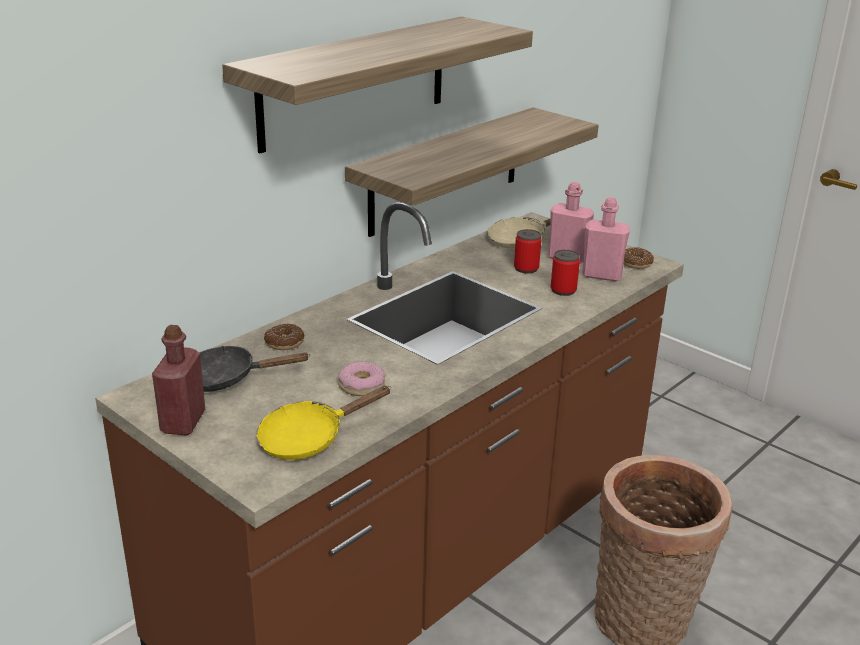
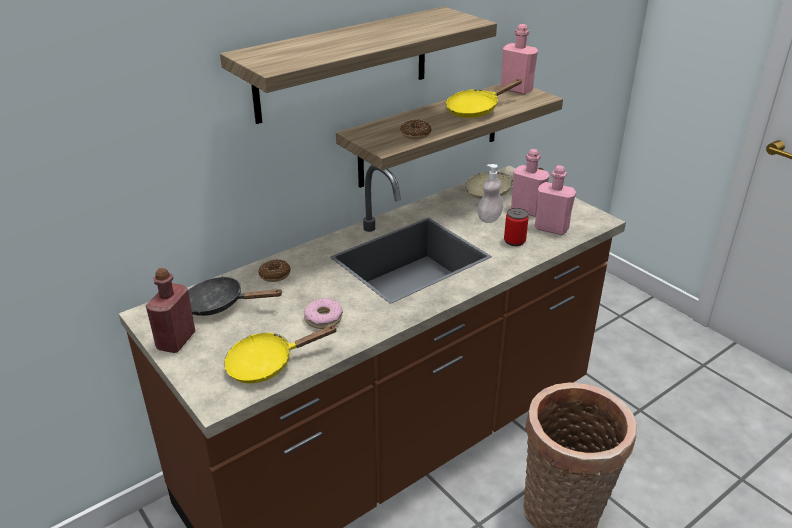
camera: 10 degrees right, 5 degrees up
(503, 138) = (476, 110): none -> yellow frying pan
(526, 268) = (489, 218): can -> soap dispenser
(541, 117) = (516, 90): none -> pink bottle
(635, 263) = (584, 219): donut -> donut (415, 134)

